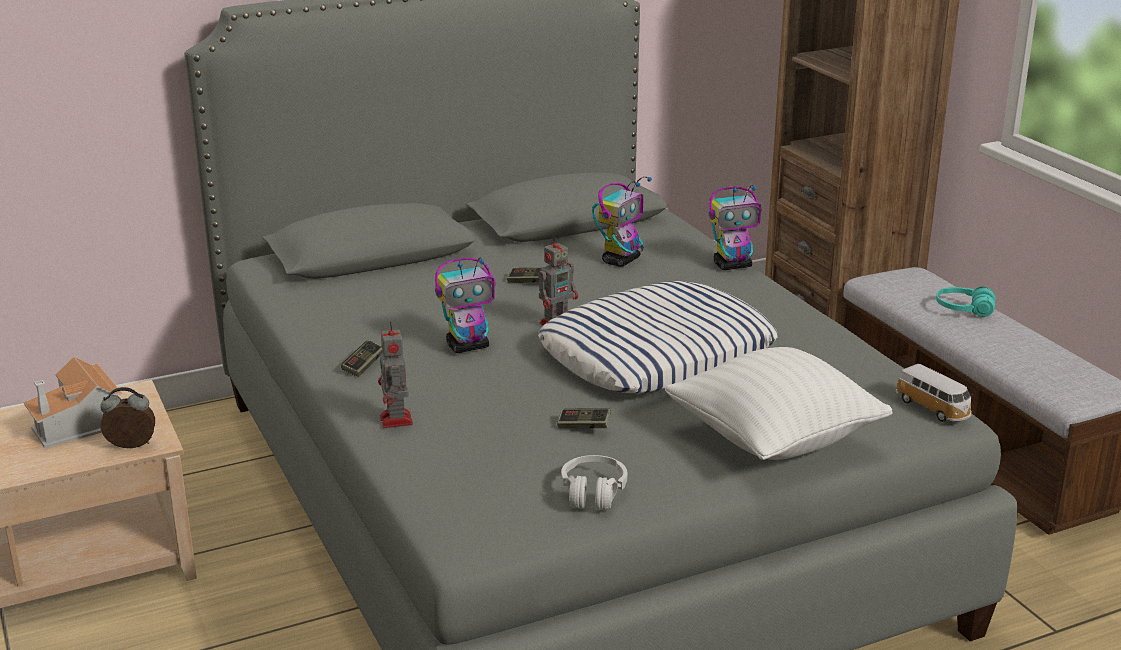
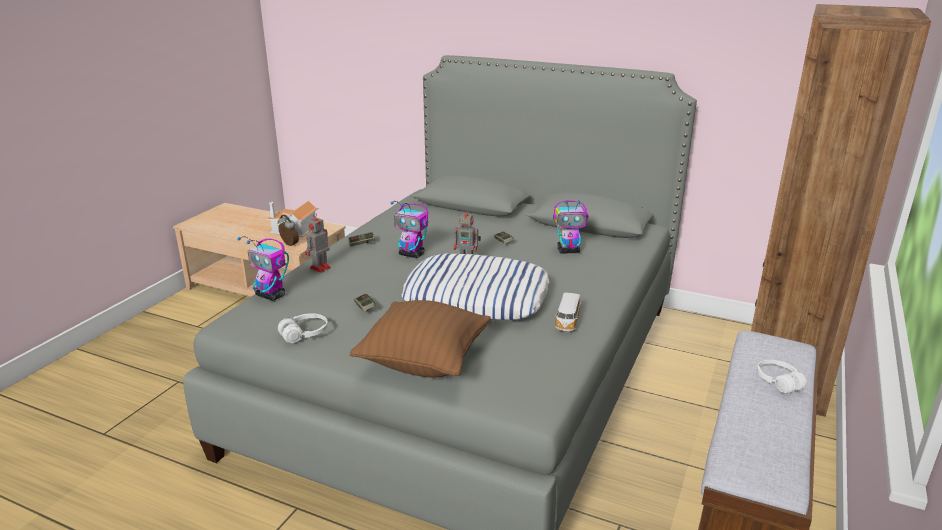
camera: 50 degrees right, 0 degrees up
(733, 265) = (620, 278): toy robot -> toy robot (271, 295)
(773, 440) = (424, 362): white pillow -> brown pillow
(933, 409) = (539, 399): toy car -> toy car (567, 321)
(964, 310) = (778, 382): turquoise headphones -> white headphones

